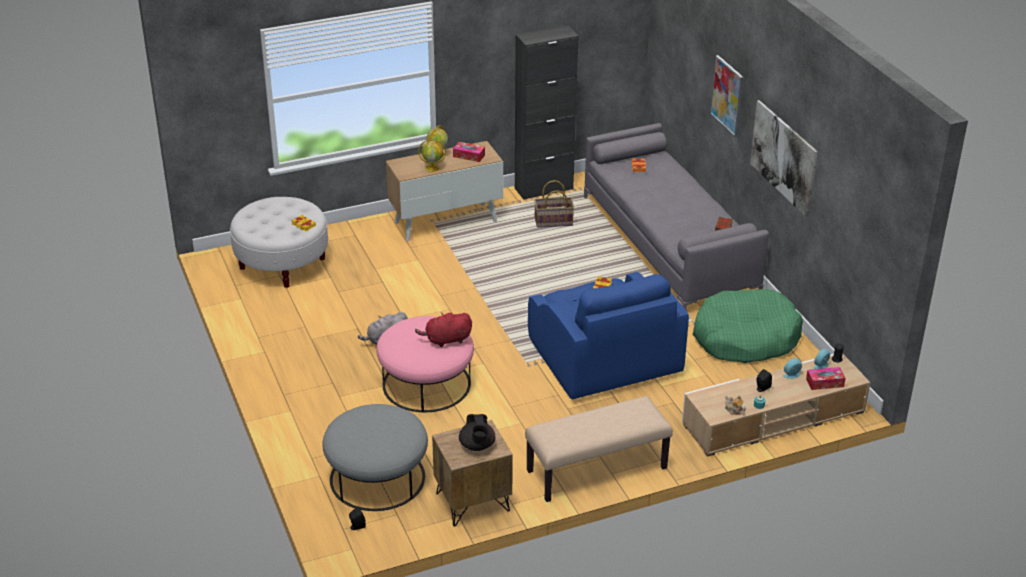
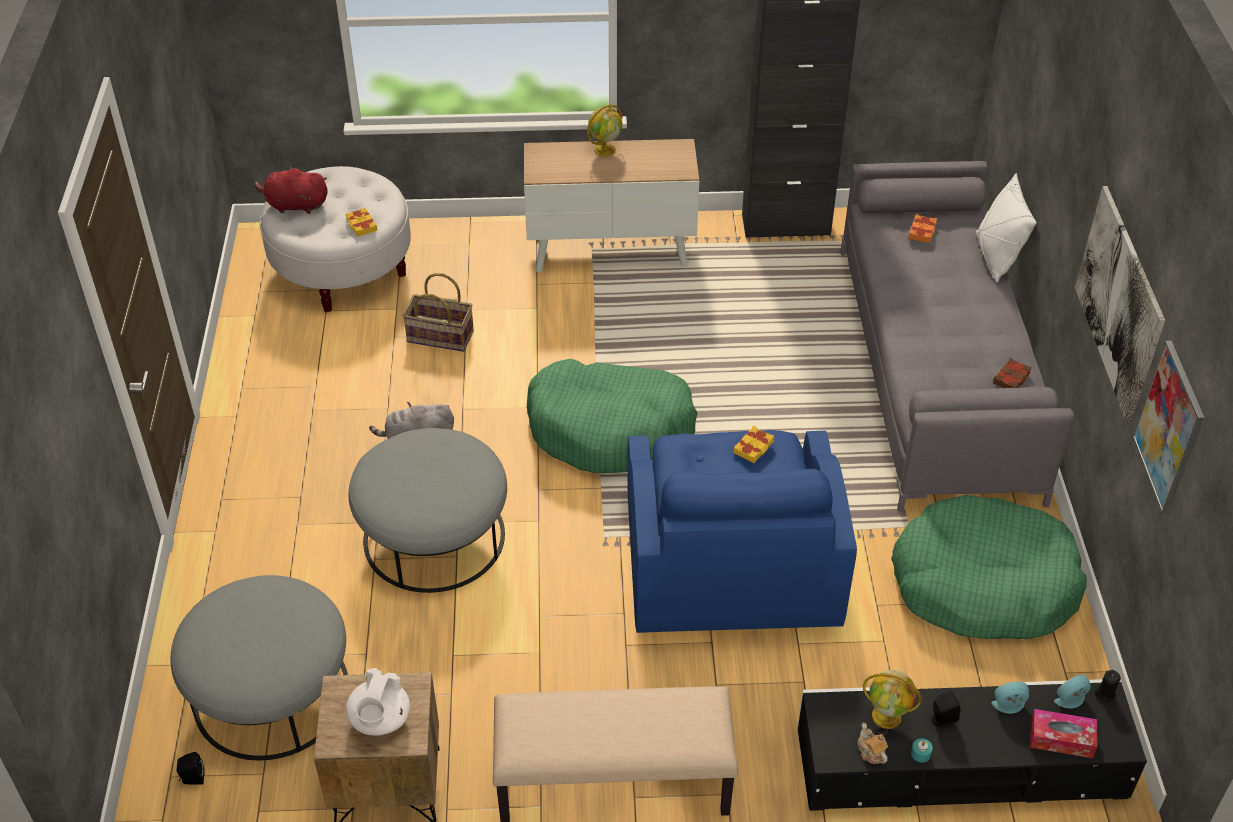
camera: 20 degrees right, 10 degrees up
(426, 384) = (434, 536): pink ottoman -> grey ottoman
(433, 168) = (586, 171): globe -> globe (887, 716)
(446, 340) = (456, 487): red plush toy -> red plush toy (295, 205)
(469, 156) = (652, 160): tissue box -> none
(477, 446) = (380, 720): black teapot -> white teapot
(499, 310) = (610, 429): none -> green dog bed
(553, 222) = (772, 287): basket -> basket (439, 337)
(685, 172) = (996, 257): none -> white pillow
(727, 95) = (1070, 157): picture -> picture (1169, 427)
(773, 418) = (960, 764): beige tv stand -> black tv stand

